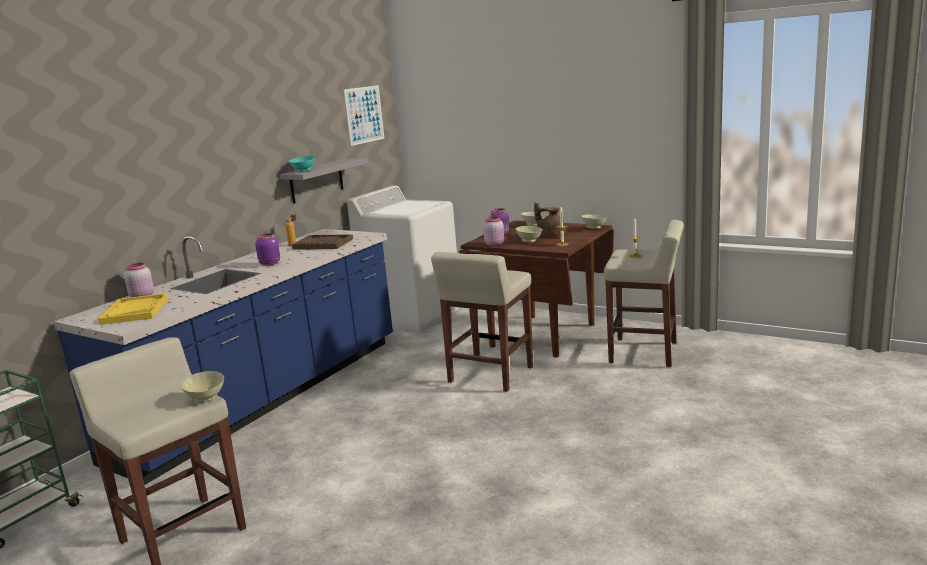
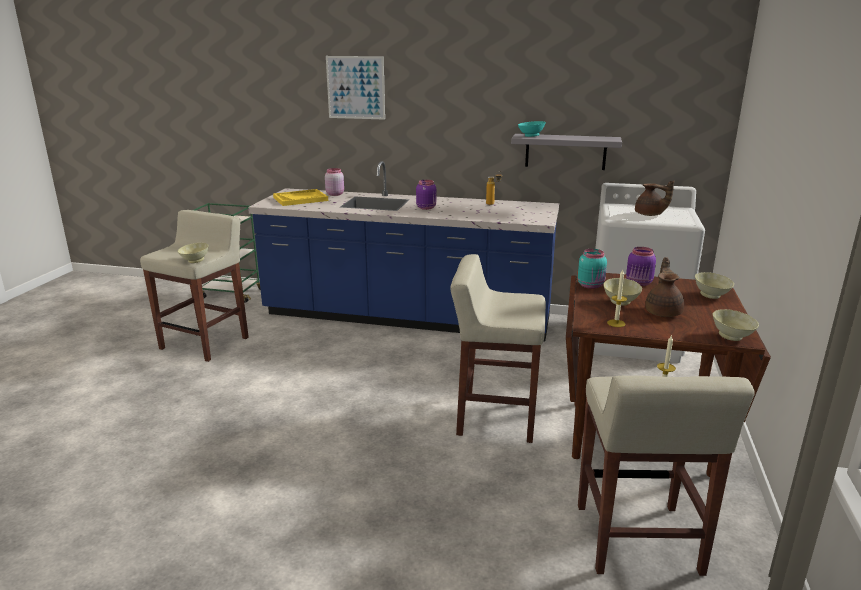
camera: 70 degrees right, 5 degrees up
(323, 244) = (498, 212): brown tray -> none
(364, 115) = (671, 91): picture -> picture (355, 87)
(410, 207) = (649, 215): none -> brown teapot
(494, 244) = (591, 285): pink jar -> turquoise jar

